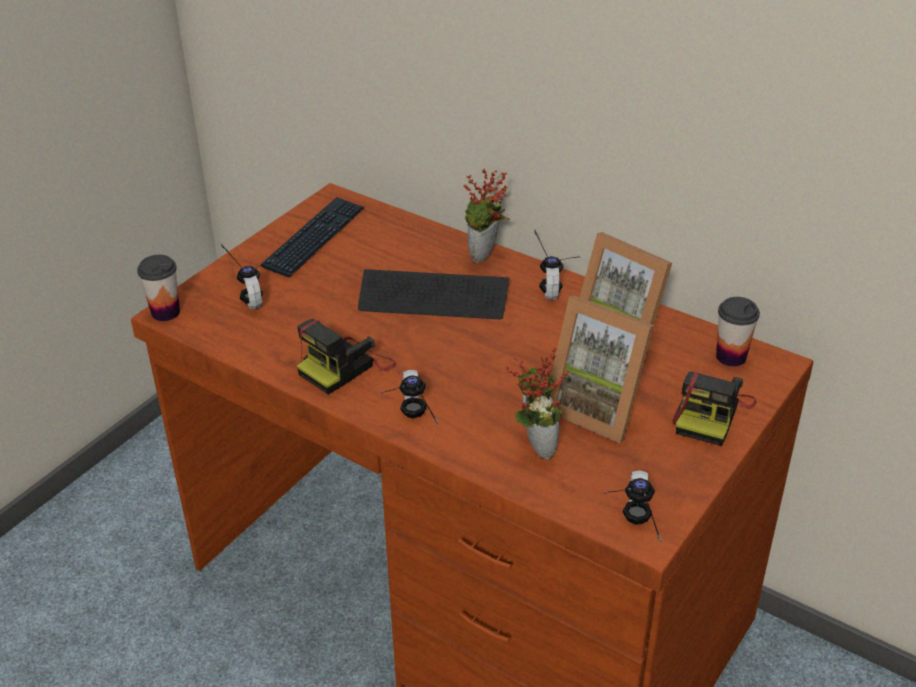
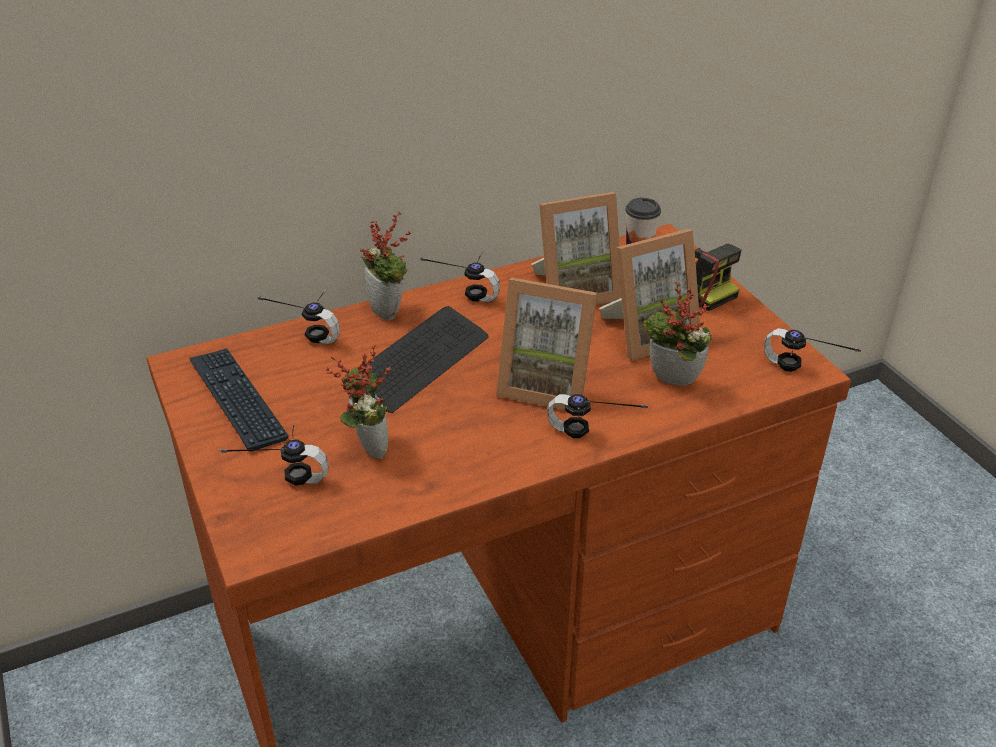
camera: 60 degrees left, 0 degrees up
(165, 312) = (249, 553): cup -> none
(310, 315) = (367, 446): none -> potted plant
(345, 367) = (472, 451): camera -> none
(423, 232) = (310, 330): none -> headphones
(465, 374) = (546, 384): none -> picture frame

